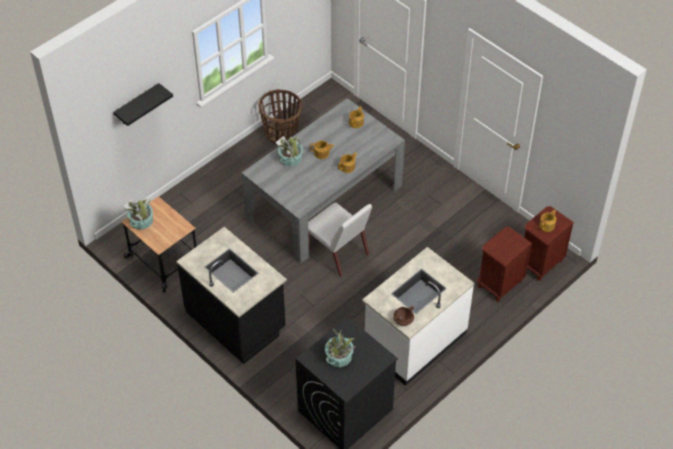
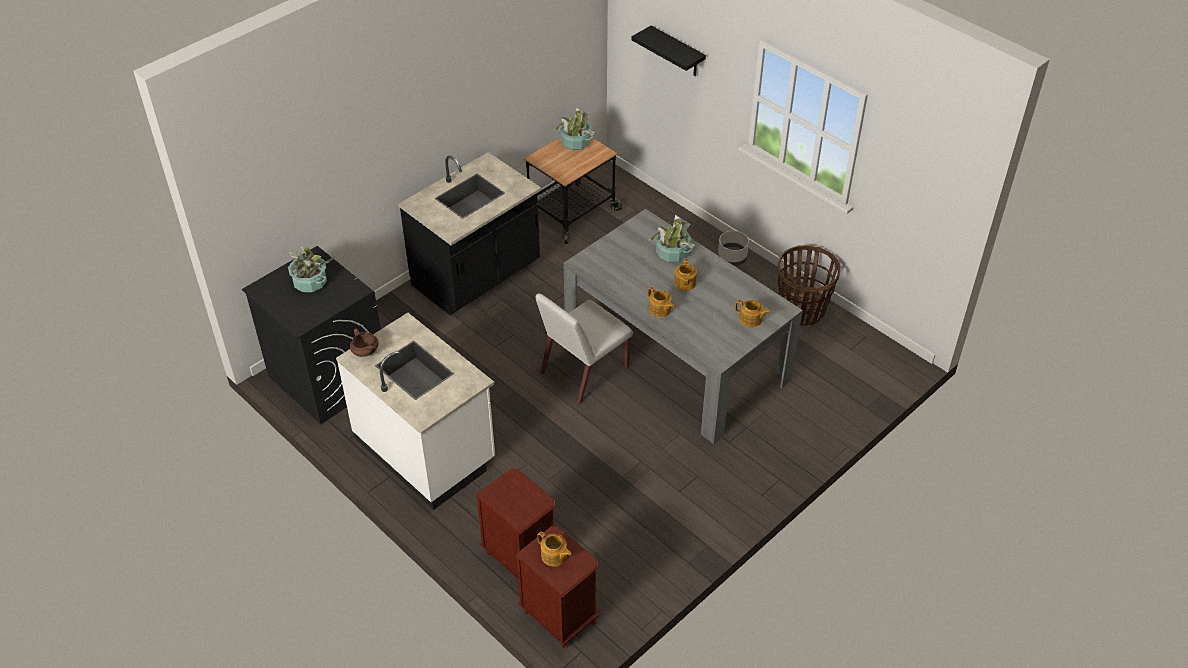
camera: 90 degrees right, 5 degrees down
(225, 166) = (732, 258): none -> grey planter

